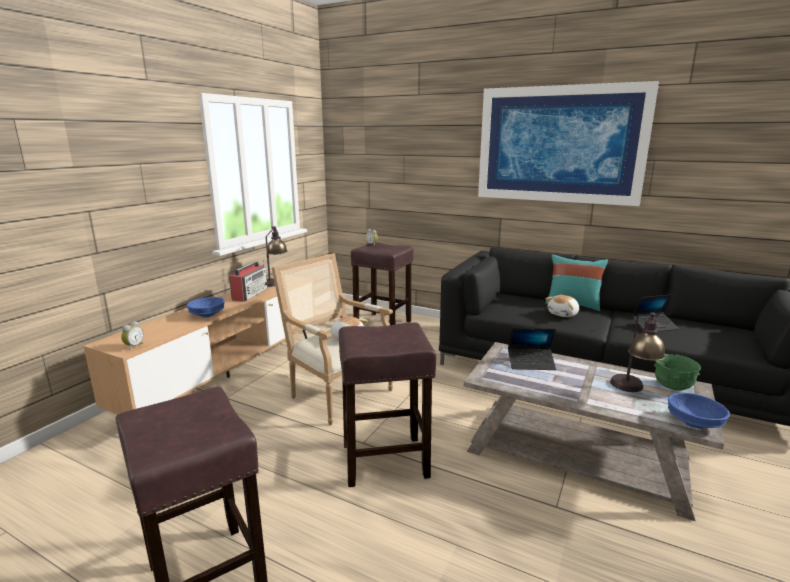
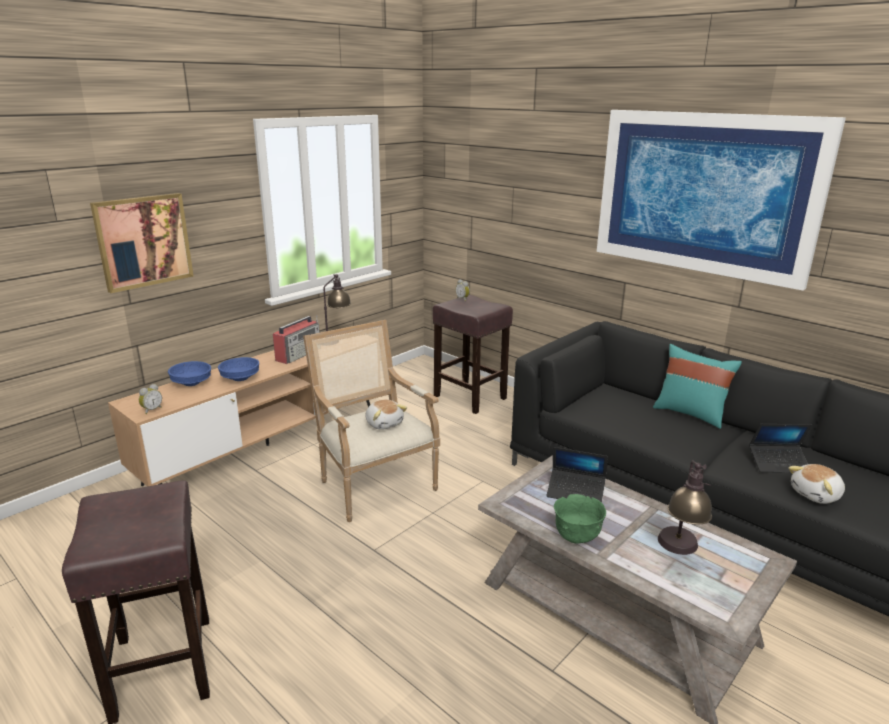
camera: 15 degrees right, 5 degrees up
(109, 194) = (143, 241): none -> picture
(386, 460) = (389, 575): brown stool -> none
(563, 314) = (665, 427): plush toy -> plush toy (816, 495)
(672, 387) = (738, 556): green bowl -> green bowl (577, 536)
(694, 423) = (726, 611): blue bowl -> blue bowl (191, 383)

